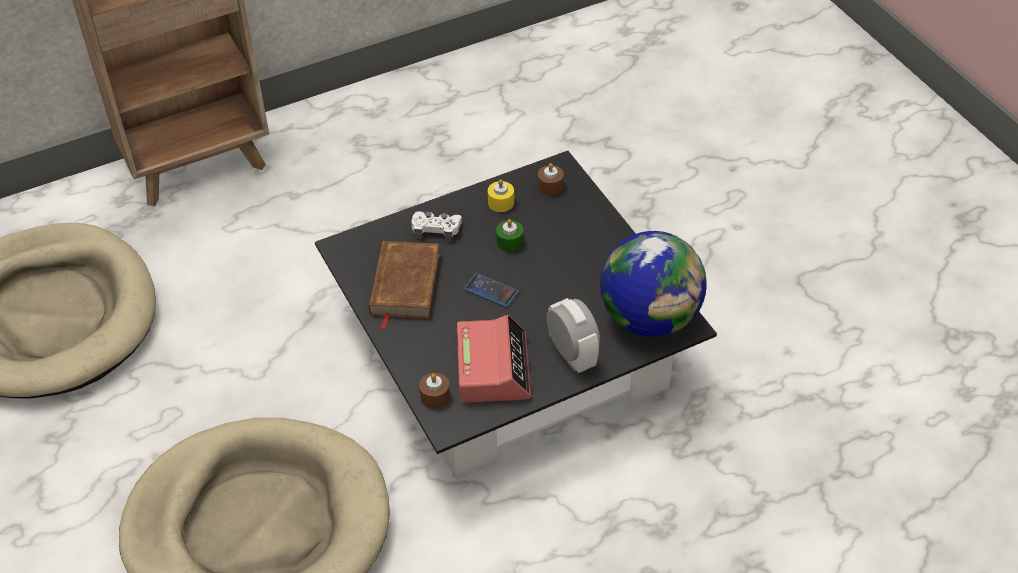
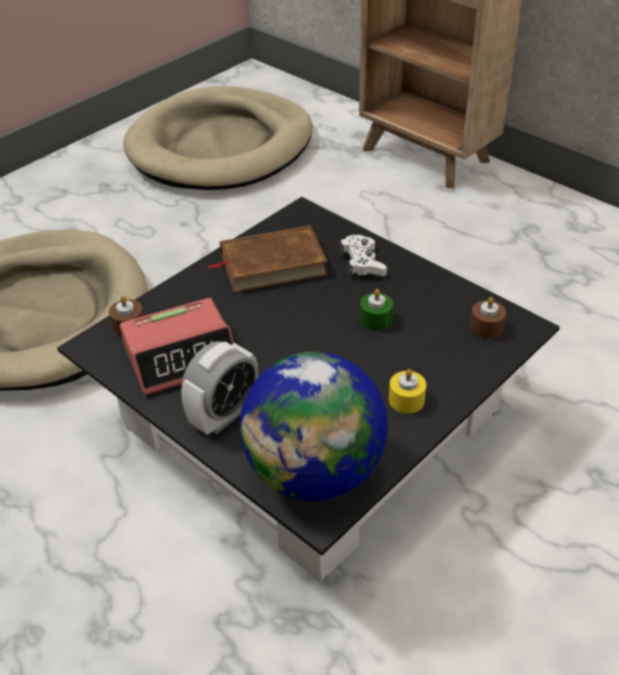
camera: 70 degrees right, 5 degrees down
(491, 291) = (294, 325): phone -> none
(501, 202) = (433, 296): yellow candle -> yellow candle (406, 400)

